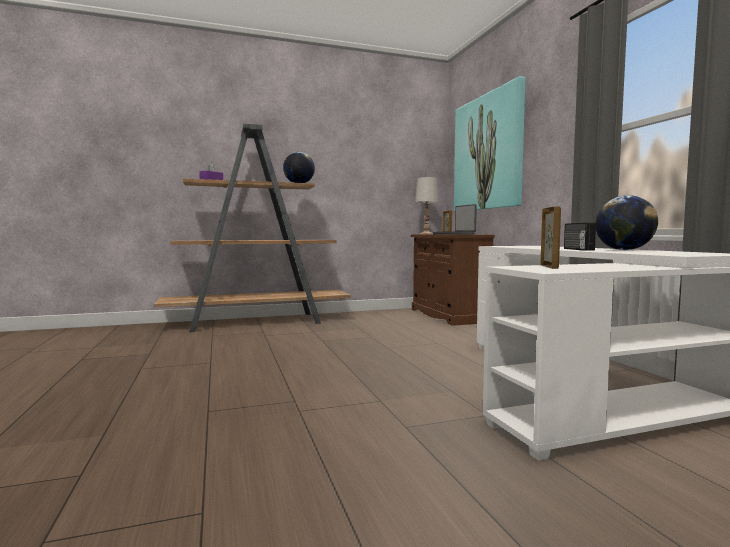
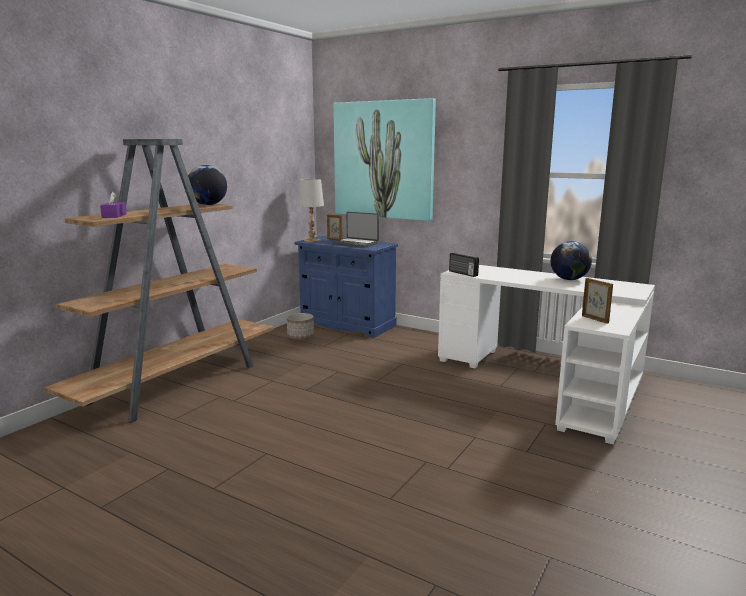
camera: 40 degrees left, 10 degrees up
(392, 316) = (301, 337): none -> planter
(448, 315) = (347, 324): brown cabinet -> blue cabinet
(577, 249) = (544, 282): radio -> radio (462, 273)

